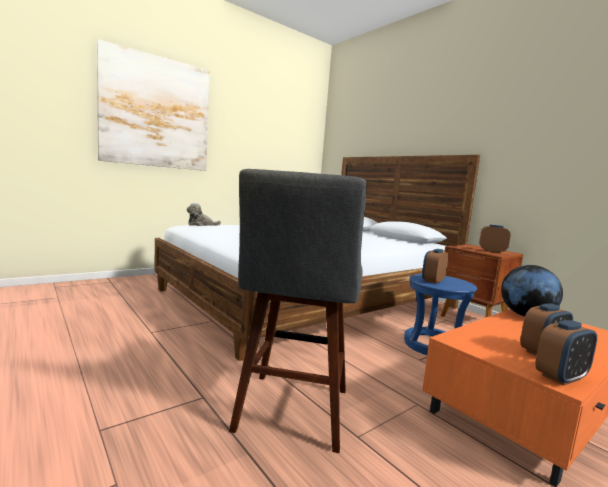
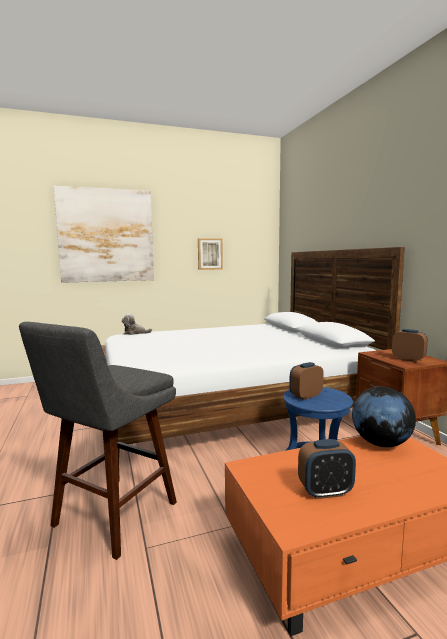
camera: 20 degrees right, 0 degrees up
(262, 150) = (210, 254): none -> picture
(561, 377) = (301, 522): alarm clock -> none

